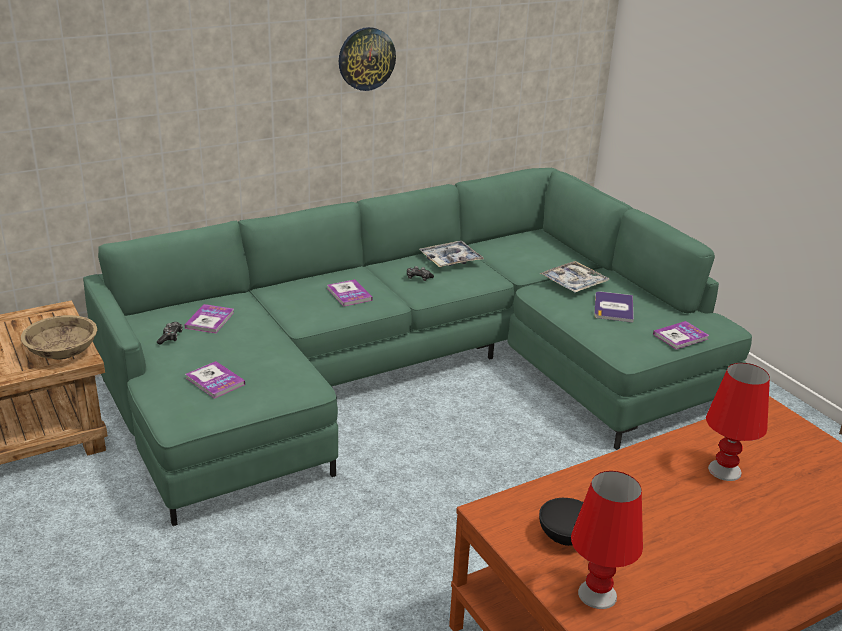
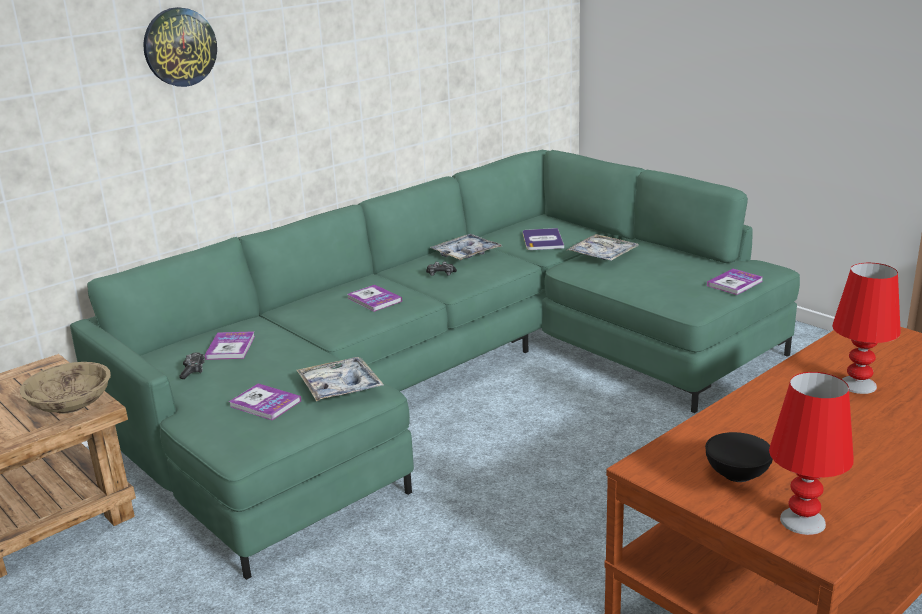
camera: 10 degrees left, 5 degrees down
(282, 377) = (340, 387): none -> tray
(366, 58) = (348, 47): wall clock -> wall clock (179, 47)
(613, 307) = (654, 269): book -> book (542, 240)

